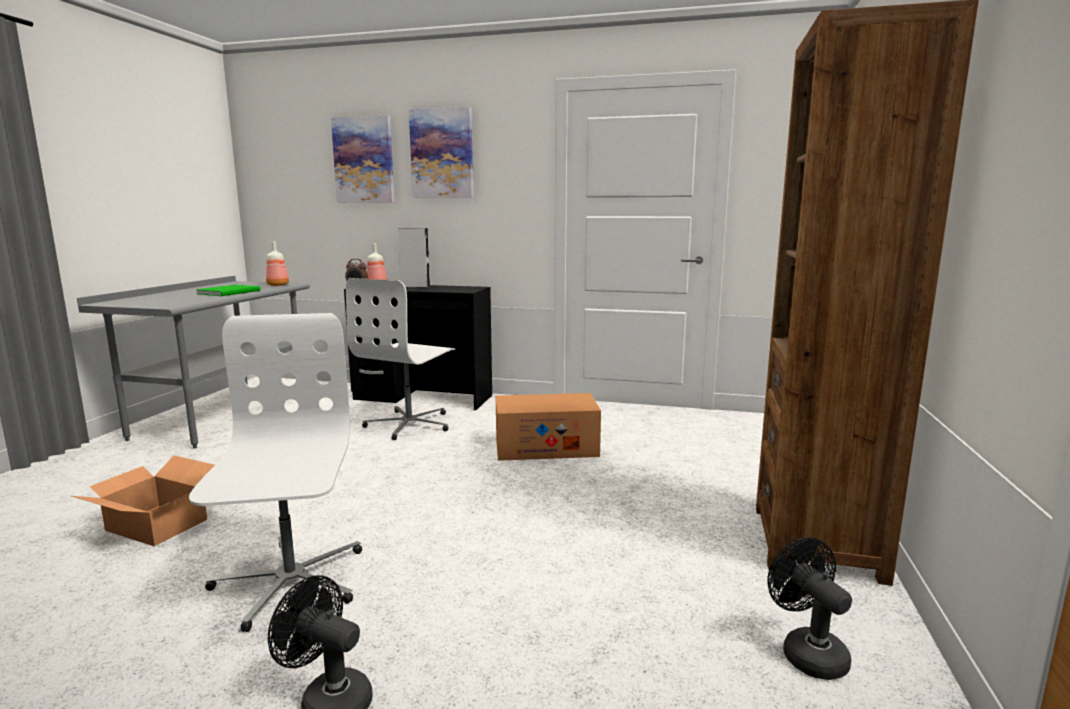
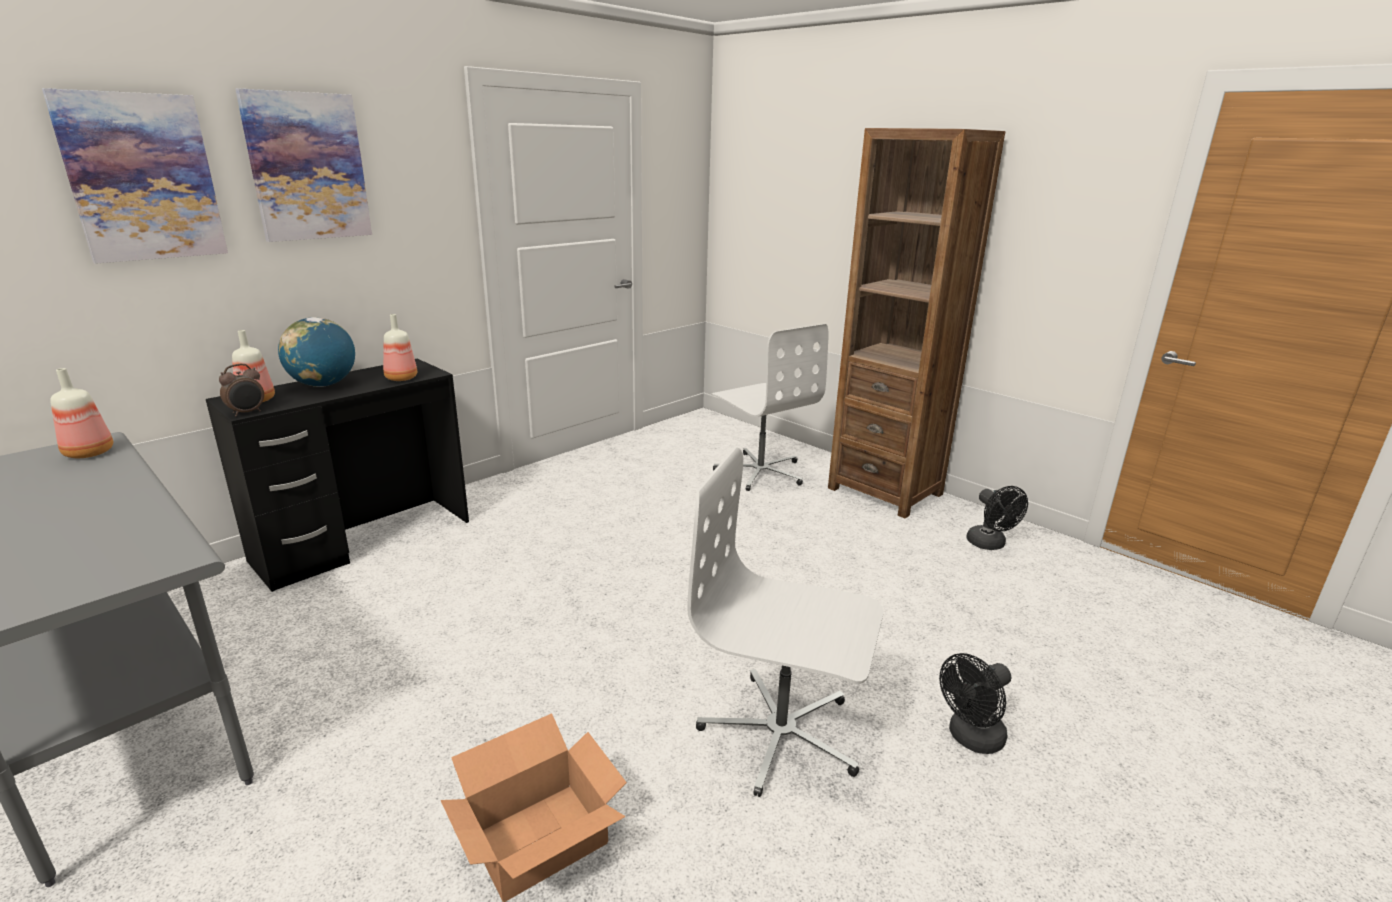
camera: 60 degrees left, 10 degrees up
(231, 292) = (93, 496): green book -> none
(410, 424) = (450, 573): white office chair -> white office chair (760, 472)
(415, 286) = (323, 385): grey speaker -> globe
(447, 290) = (400, 378): none -> bottle
(546, 447) = (627, 519): cardboard box -> none
(807, 652) = (990, 545): black fan -> black fan turned 120 degrees counterclockwise

